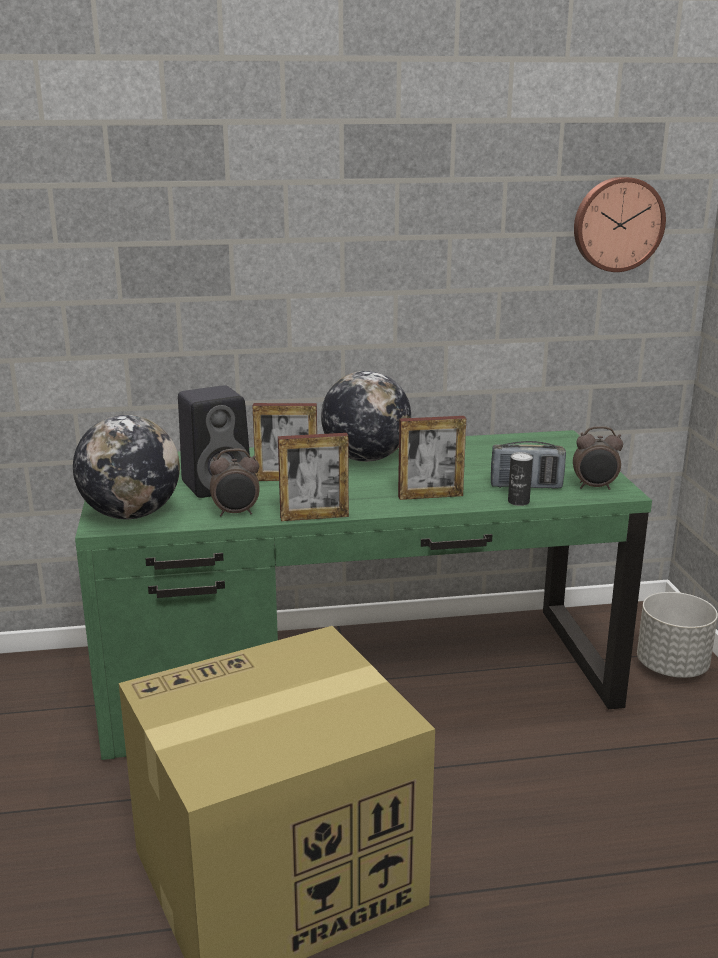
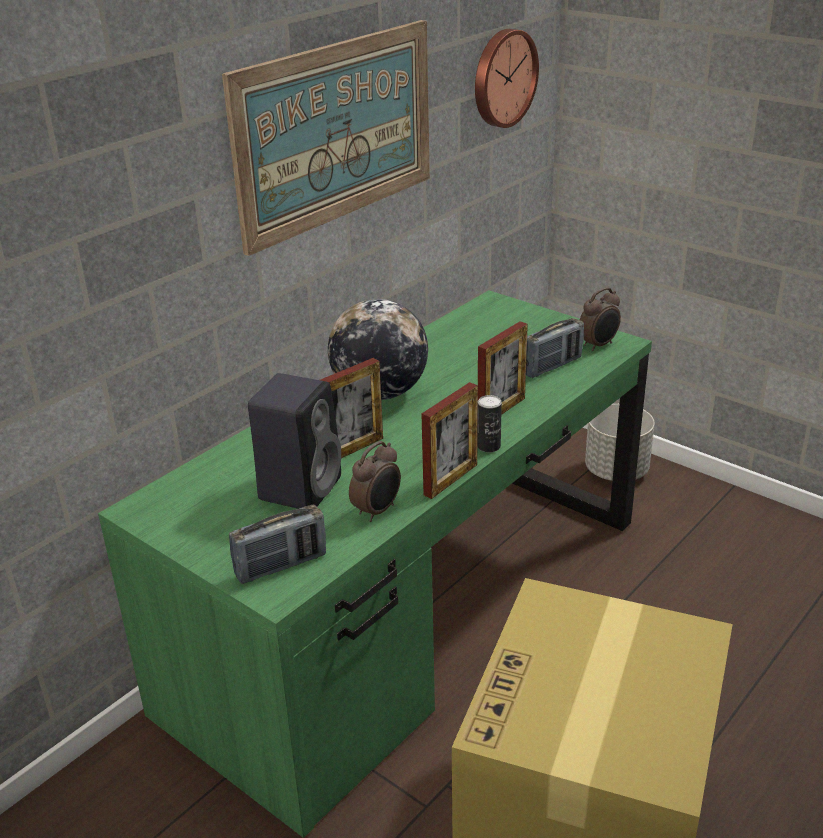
camera: 40 degrees left, 10 degrees up
(131, 514) = (281, 565): globe -> radio
(385, 225) = (336, 132): none -> picture
(518, 502) = (572, 385): can -> can (489, 446)

